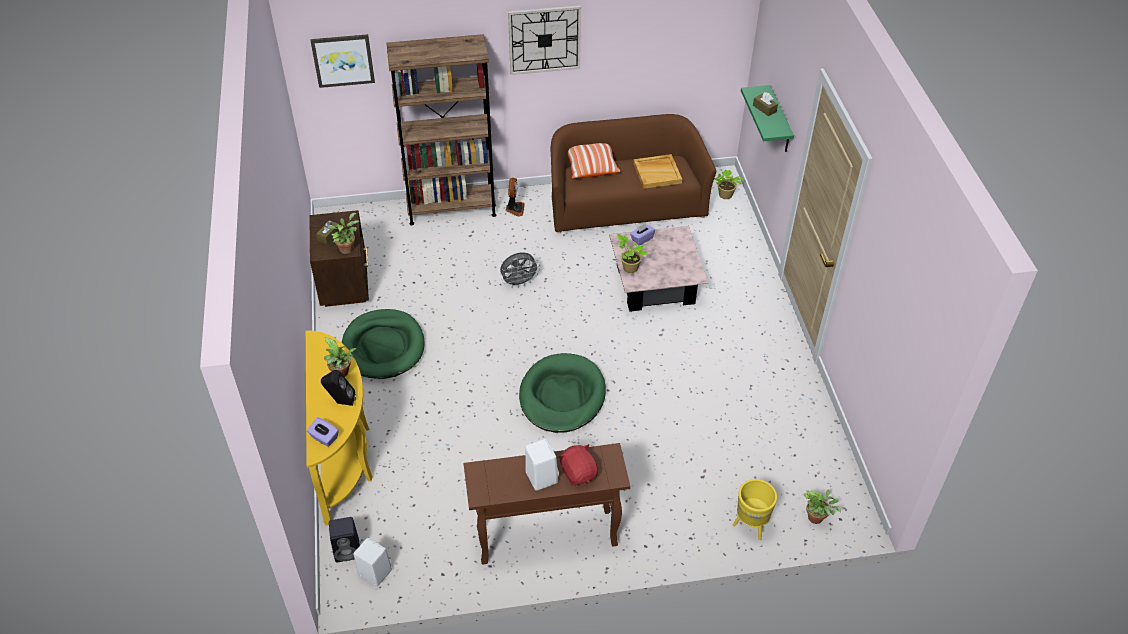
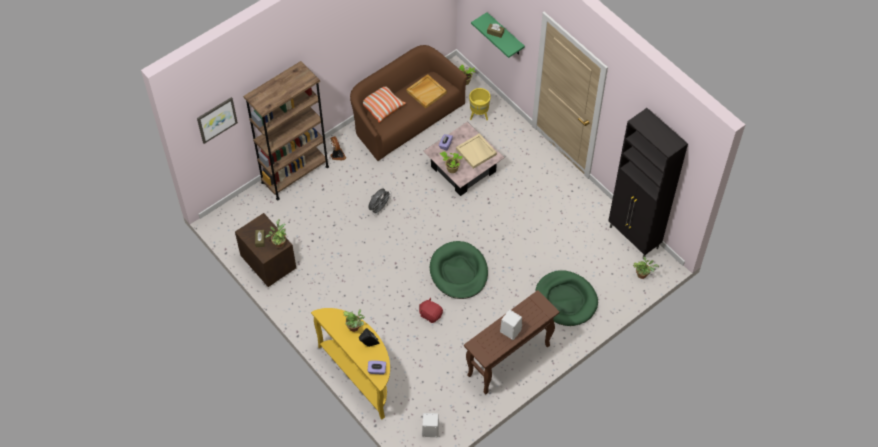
camera: 30 degrees left, 10 degrees up
(348, 550) = (406, 426): black speaker -> none
(383, 347) = (328, 294): green dog bed -> green dog bed (566, 300)
(544, 39) = (336, 44): wall clock -> none
(579, 473) = (528, 318): red plush toy -> red plush toy (430, 314)
(675, 262) = (476, 152): none -> beige tray
(751, 526) = (612, 297): yellow planter -> yellow planter (479, 115)
(834, 465) = (634, 238): none -> black cabinet

